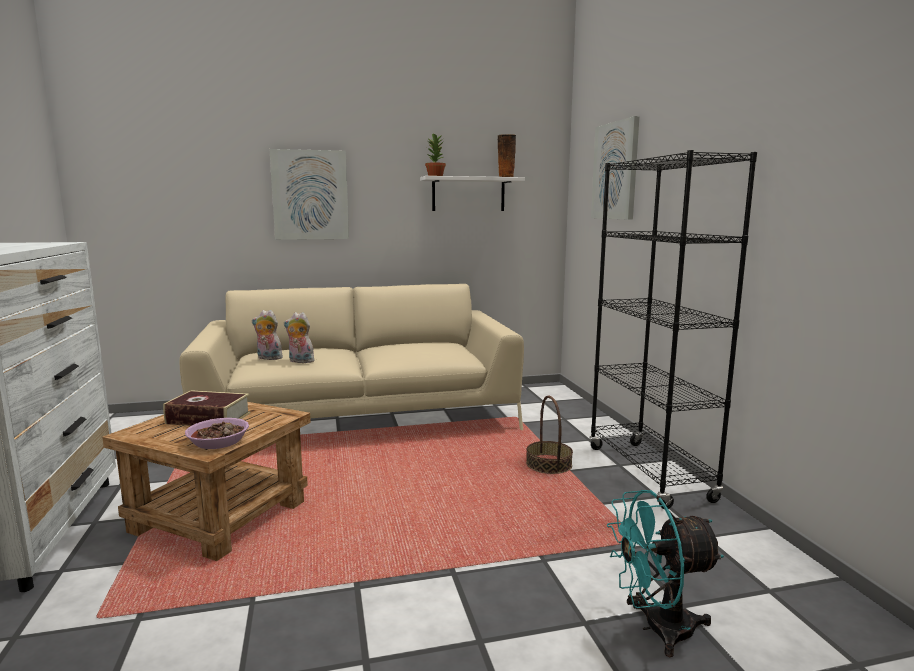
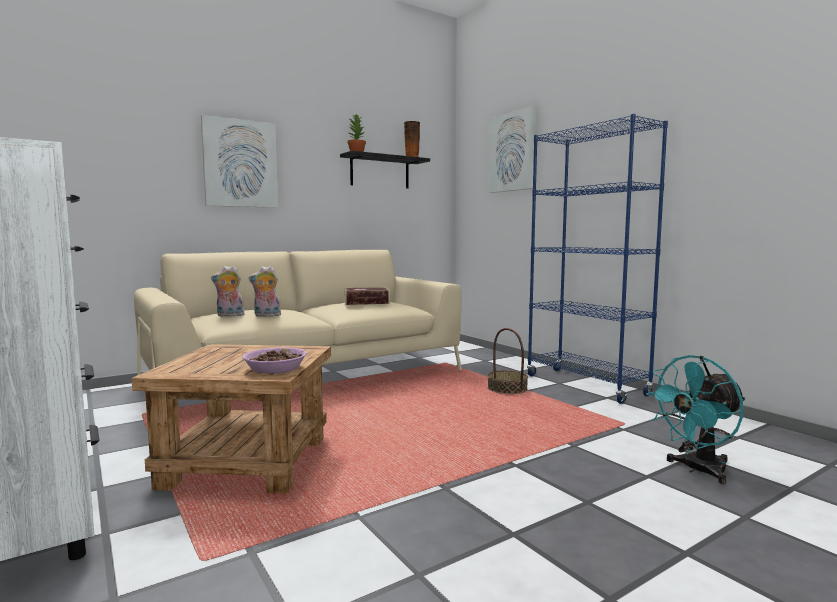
camera: 20 degrees left, 5 degrees down
(208, 418) = (233, 357): book -> book (366, 302)
(468, 194) = (380, 172): white shelf -> black shelf
(649, 473) = (586, 385): black bookcase -> blue bookcase

